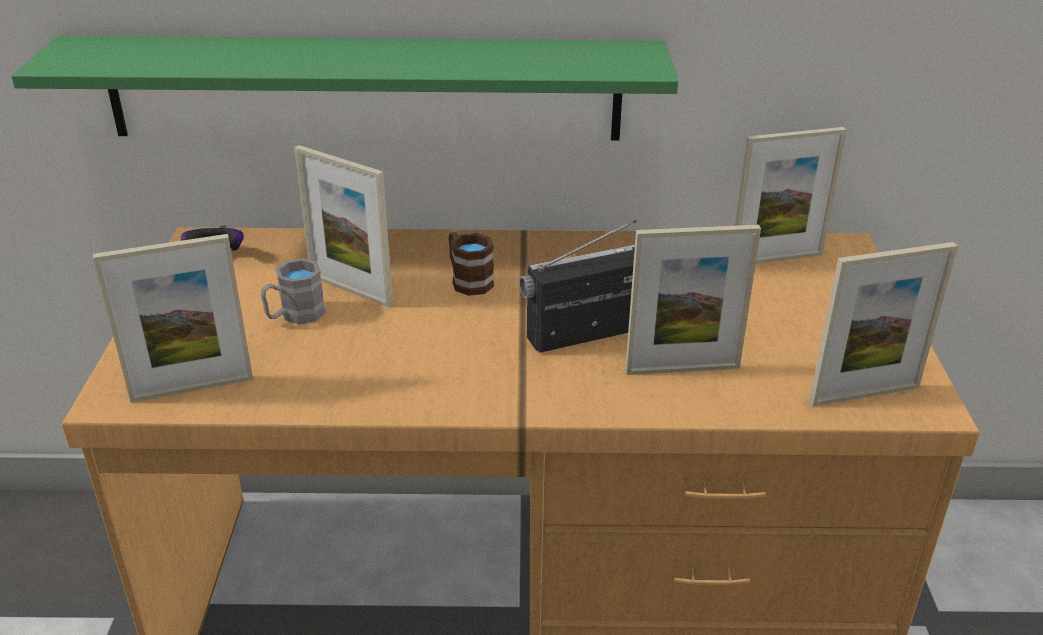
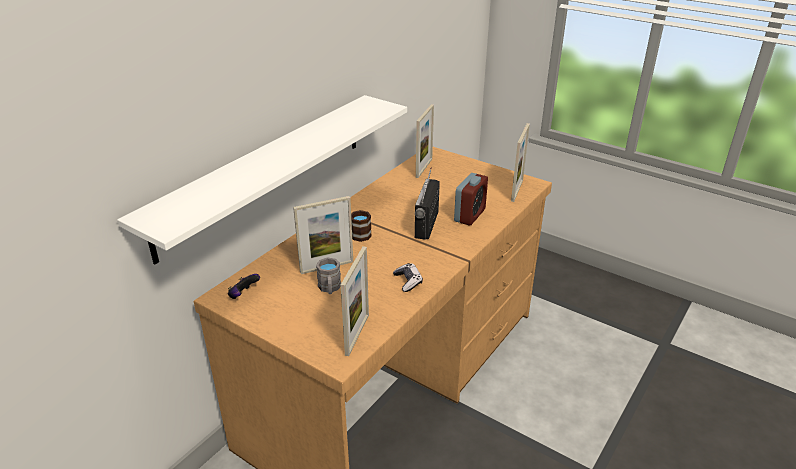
camera: 55 degrees left, 0 degrees up
(365, 88) = (265, 172): green shelf -> white shelf
(385, 382) = (408, 281): none -> game controller
(682, 369) = (469, 215): picture frame -> alarm clock

